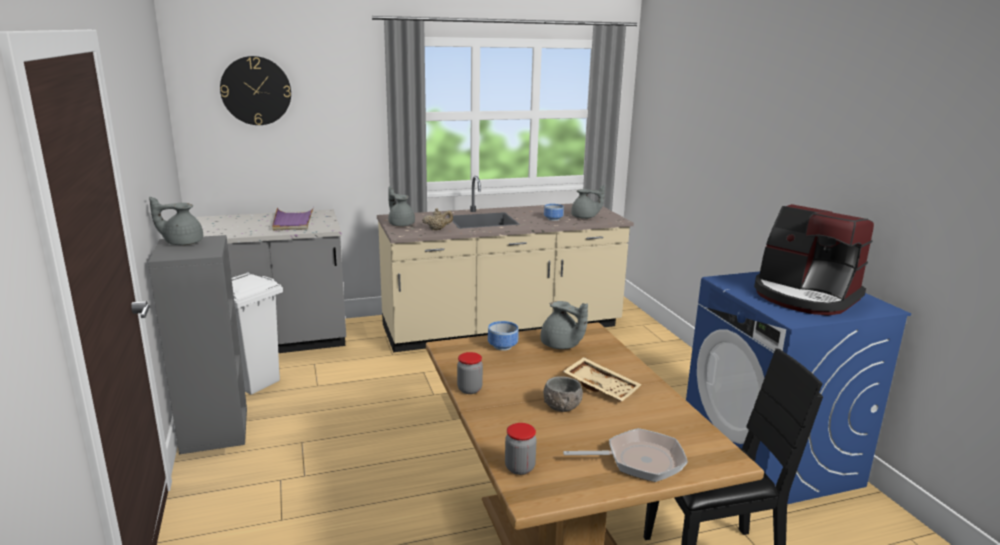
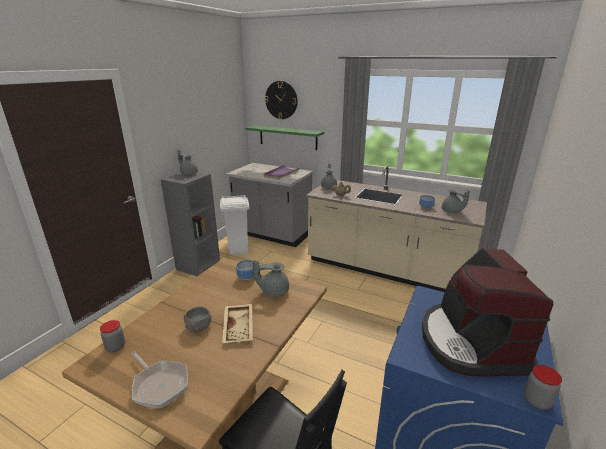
camera: 45 degrees right, 5 degrees up
(275, 157) = (288, 137): none -> green shelf
(469, 389) = (185, 292): jar -> jar (536, 401)
(561, 346) = (273, 291): grey teapot -> grey teapot turned 90 degrees clockwise

